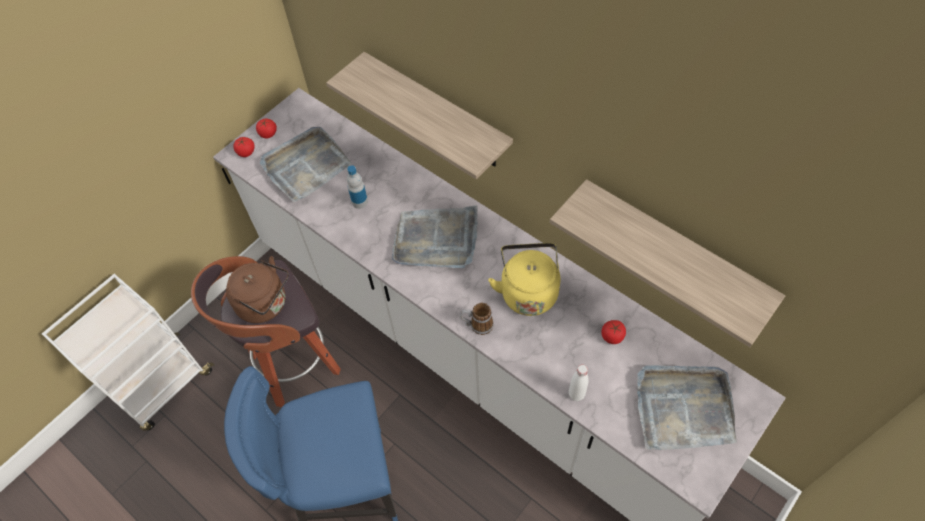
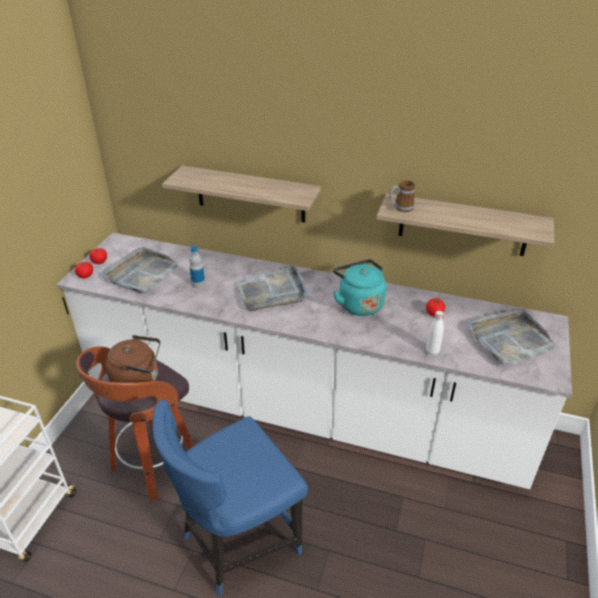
camera: 25 degrees left, 20 degrees down
(477, 325) = (333, 332): mug -> mug (400, 208)
(528, 291) = (358, 304): yellow kettle -> turquoise kettle

